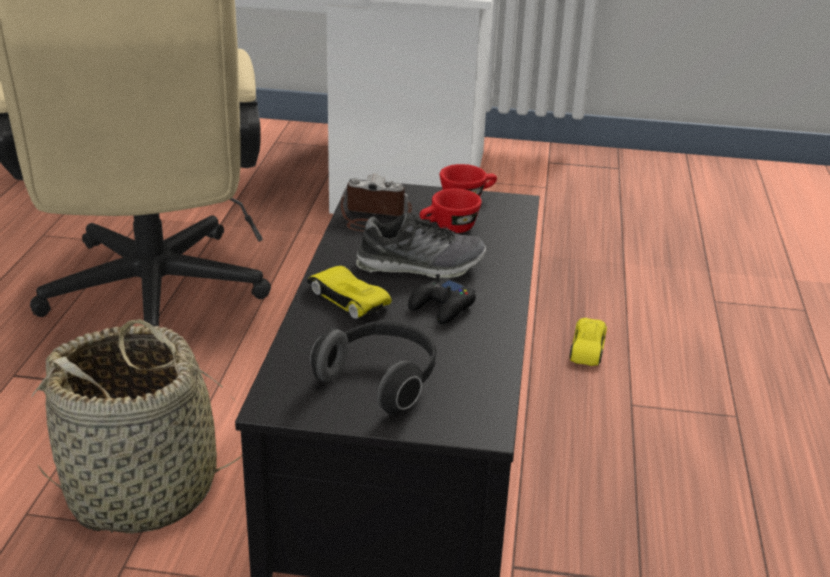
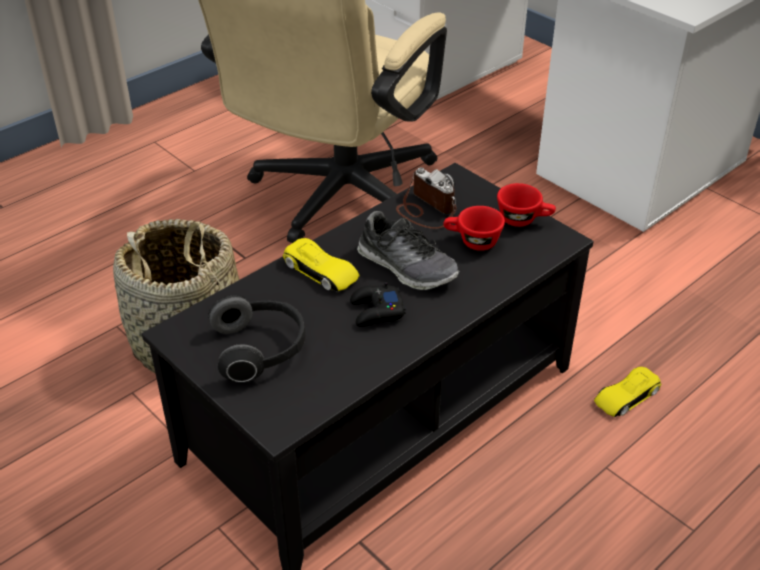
camera: 40 degrees right, 10 degrees up
(348, 298) = (321, 271): yellow toy car -> yellow toy car turned 135 degrees clockwise

